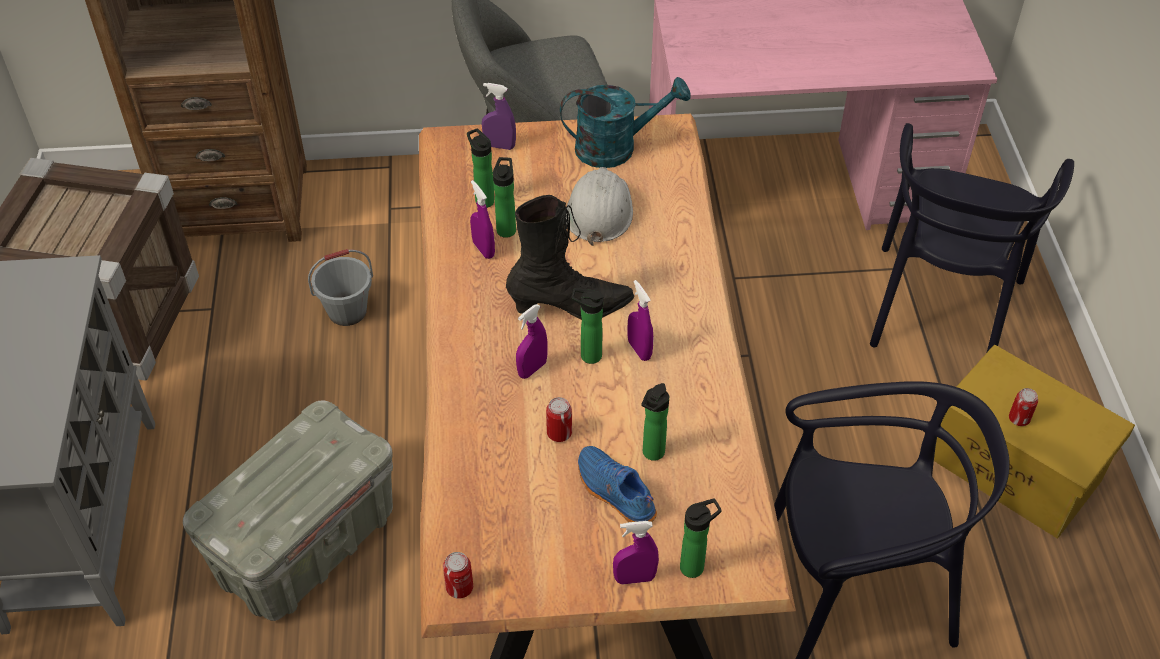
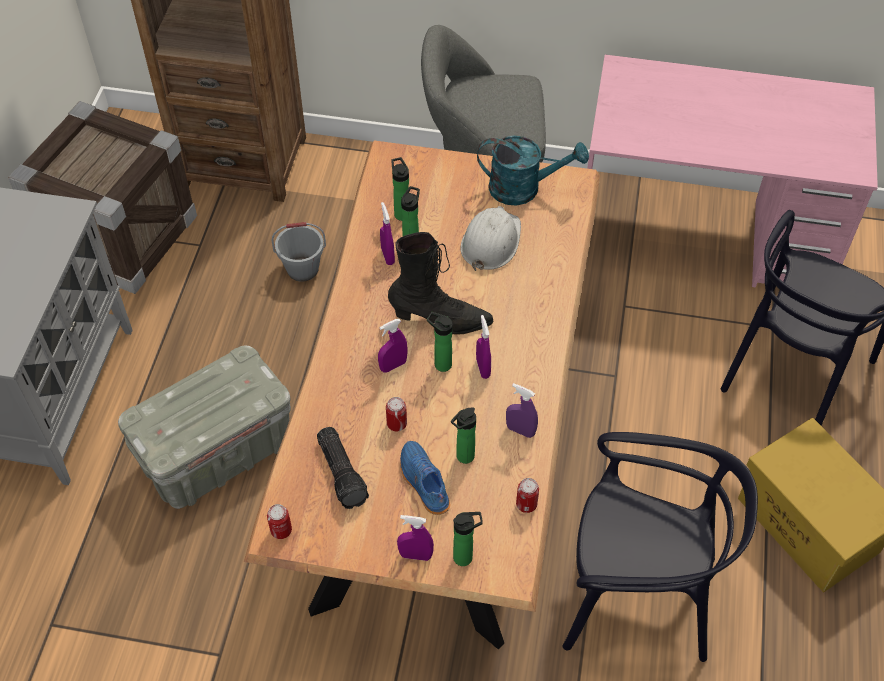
camera: 15 degrees right, 5 degrees up
(499, 146) = (429, 168): purple spray bottle -> purple spray bottle (520, 430)
(513, 503) = (343, 473): none -> flashlight
(1019, 419) = (809, 487): can -> can (526, 504)

